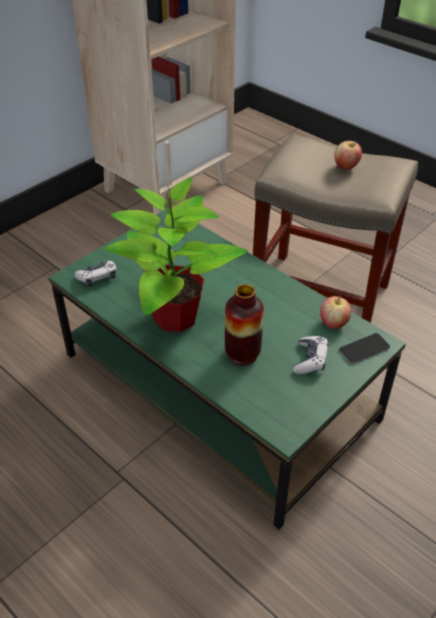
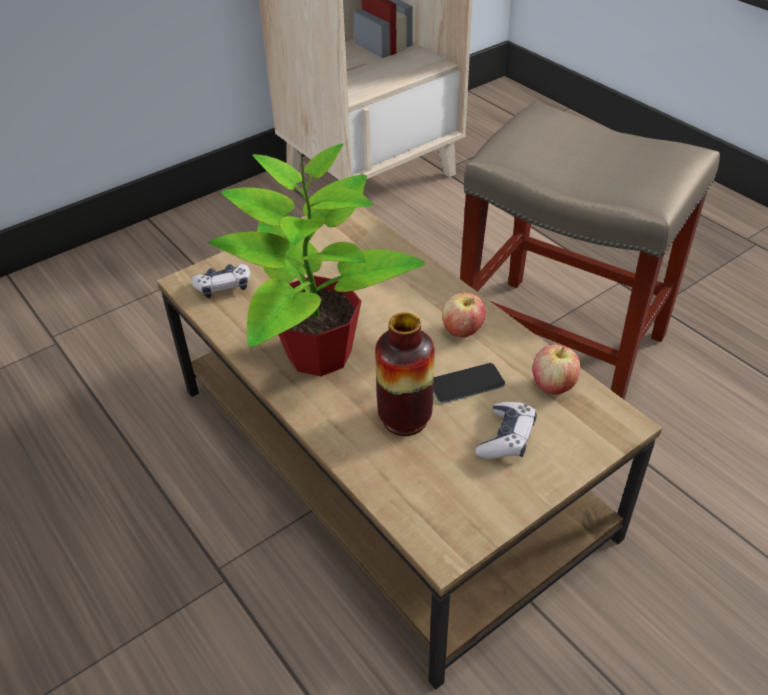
camera: 10 degrees right, 0 degrees up
(215, 385) = (383, 457): green coffee table -> brown coffee table
(346, 166) = (605, 152): apple -> apple (462, 331)
(364, 349) = (593, 430): phone -> phone (466, 384)

